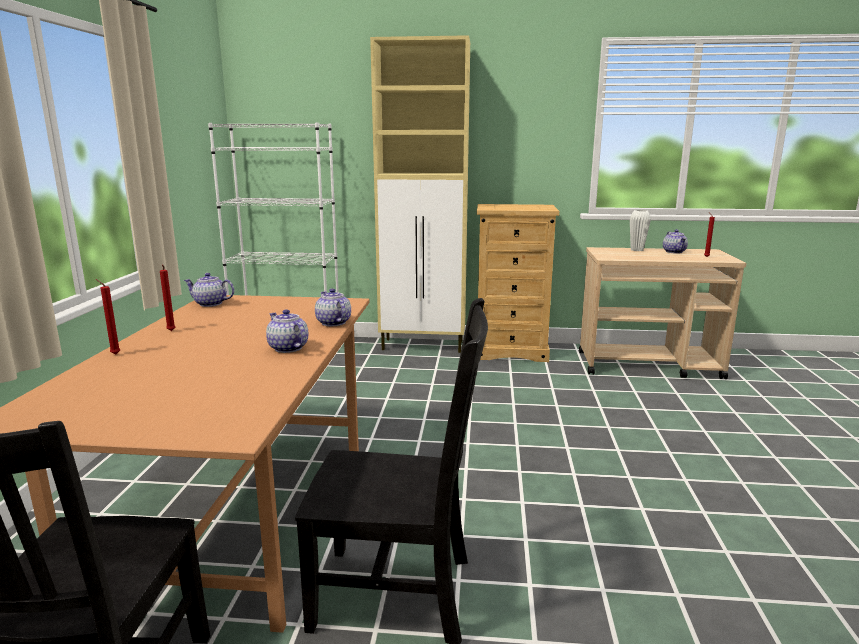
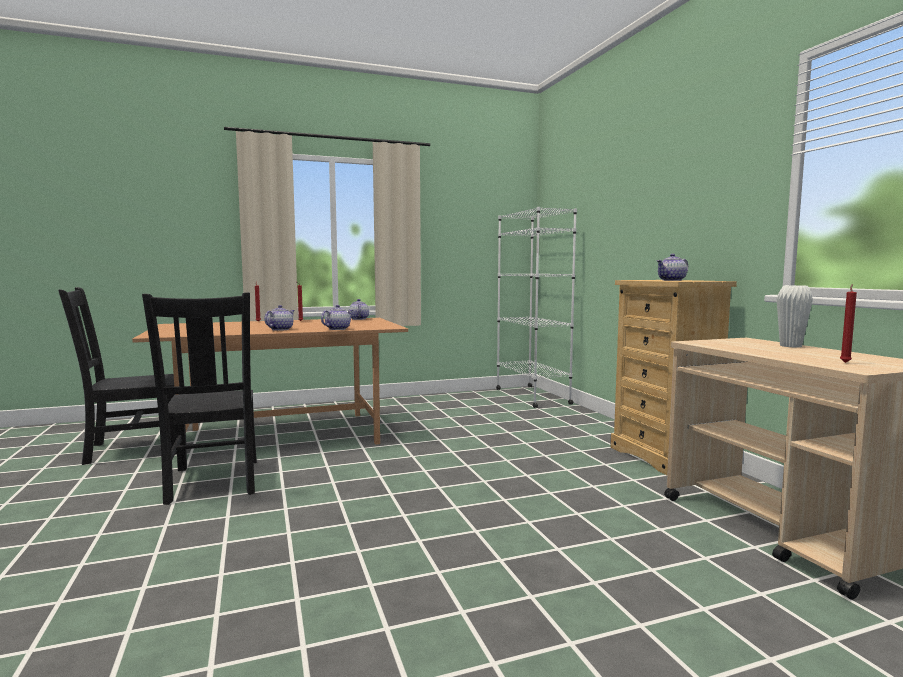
camera: 65 degrees right, 10 degrees down
(424, 346) = (608, 427): beige cabinet -> none
(674, 252) = (834, 354): teapot -> teapot (672, 280)

